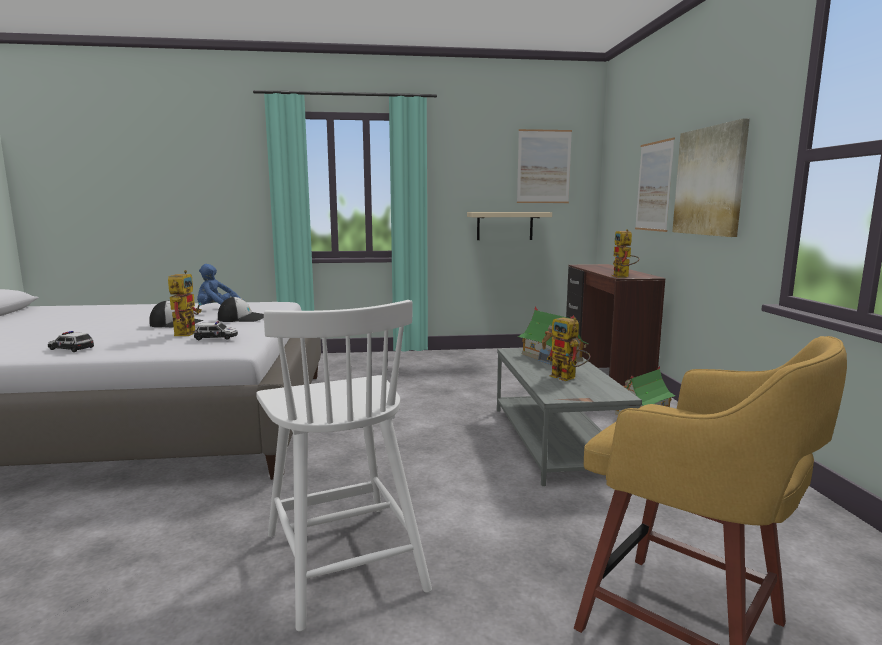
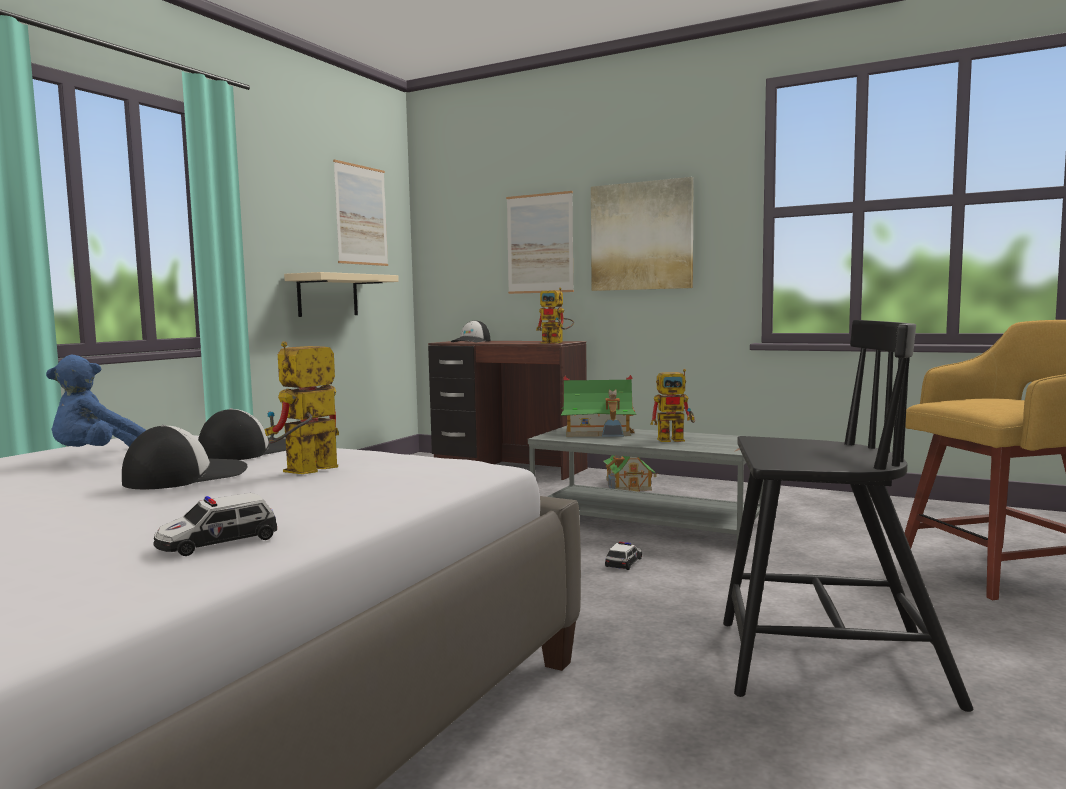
camera: 55 degrees left, 5 degrees down
(186, 332) = (305, 472): toy robot -> toy robot turned 90 degrees counterclockwise
(216, 337) = (397, 463): toy car -> toy car (624, 562)
(343, 558) = (827, 663): white chair -> black chair
(597, 267) = (471, 341): none -> cap

